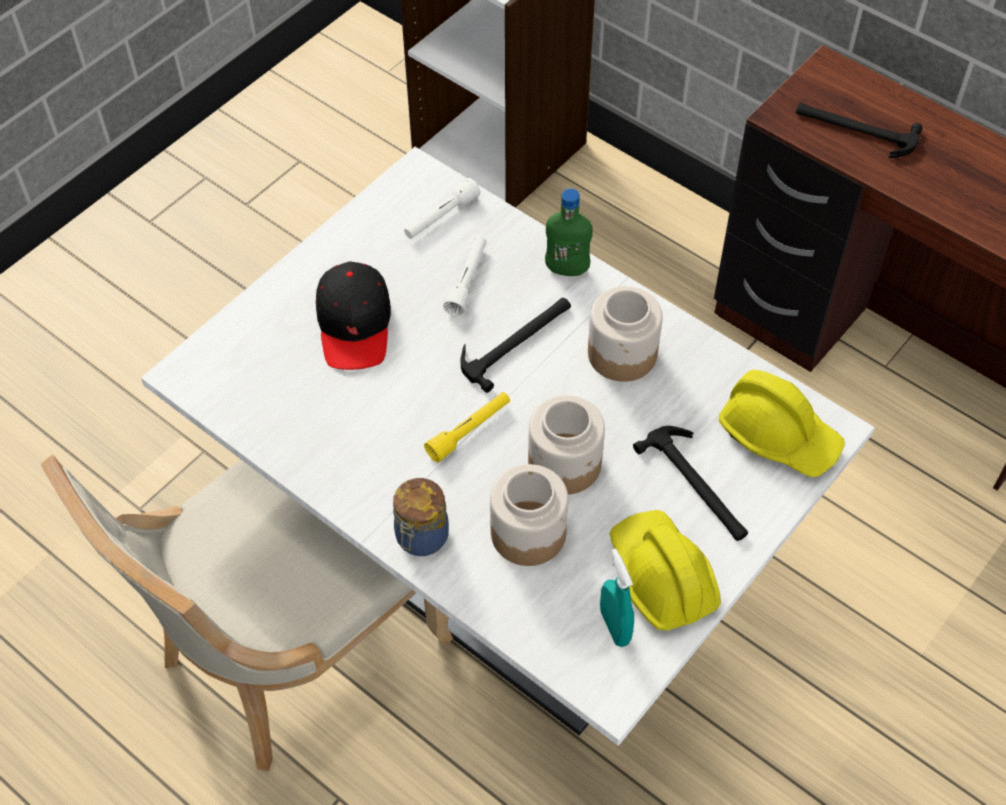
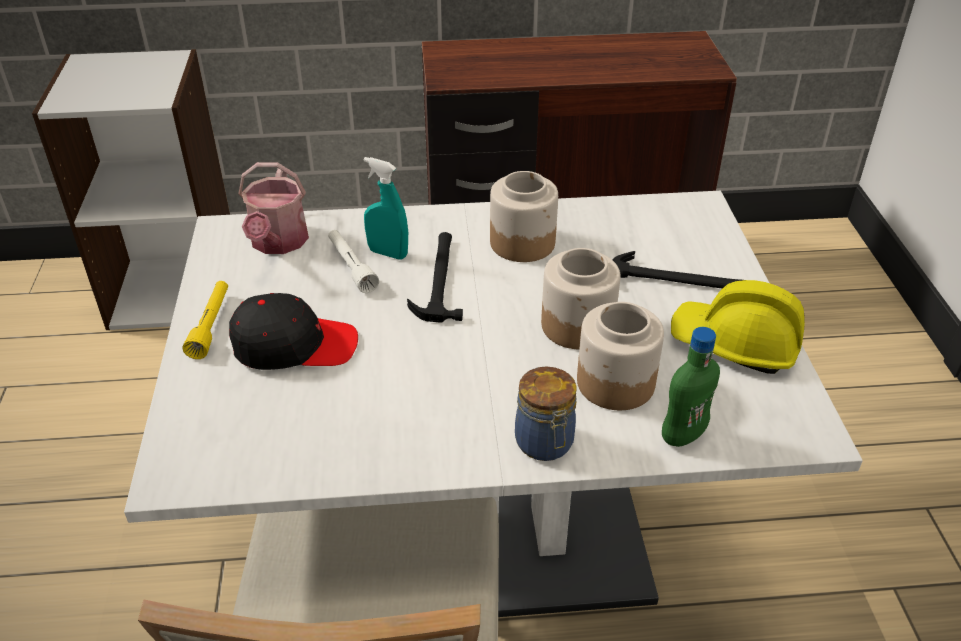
camera: 45 degrees left, 15 degrees down
(355, 325) = (294, 345): black cap -> black cap turned 45 degrees counterclockwise
(441, 217) = (277, 243): white flashlight -> watering can
(469, 431) = (482, 352): yellow flashlight -> yellow flashlight (211, 325)
(567, 269) = (416, 221): green bottle -> green bottle (683, 435)
(614, 627) = (754, 394): turquoise spray bottle -> turquoise spray bottle (388, 253)
(779, 435) = (679, 225): yellow hard hat -> none
(855, 130) = (499, 67): hammer -> none

